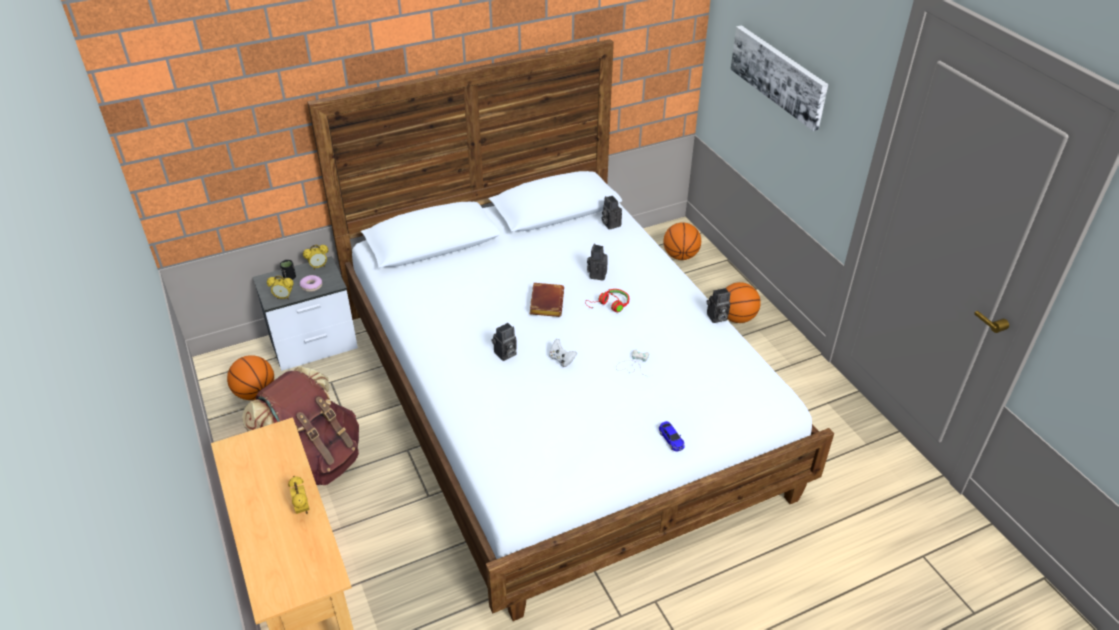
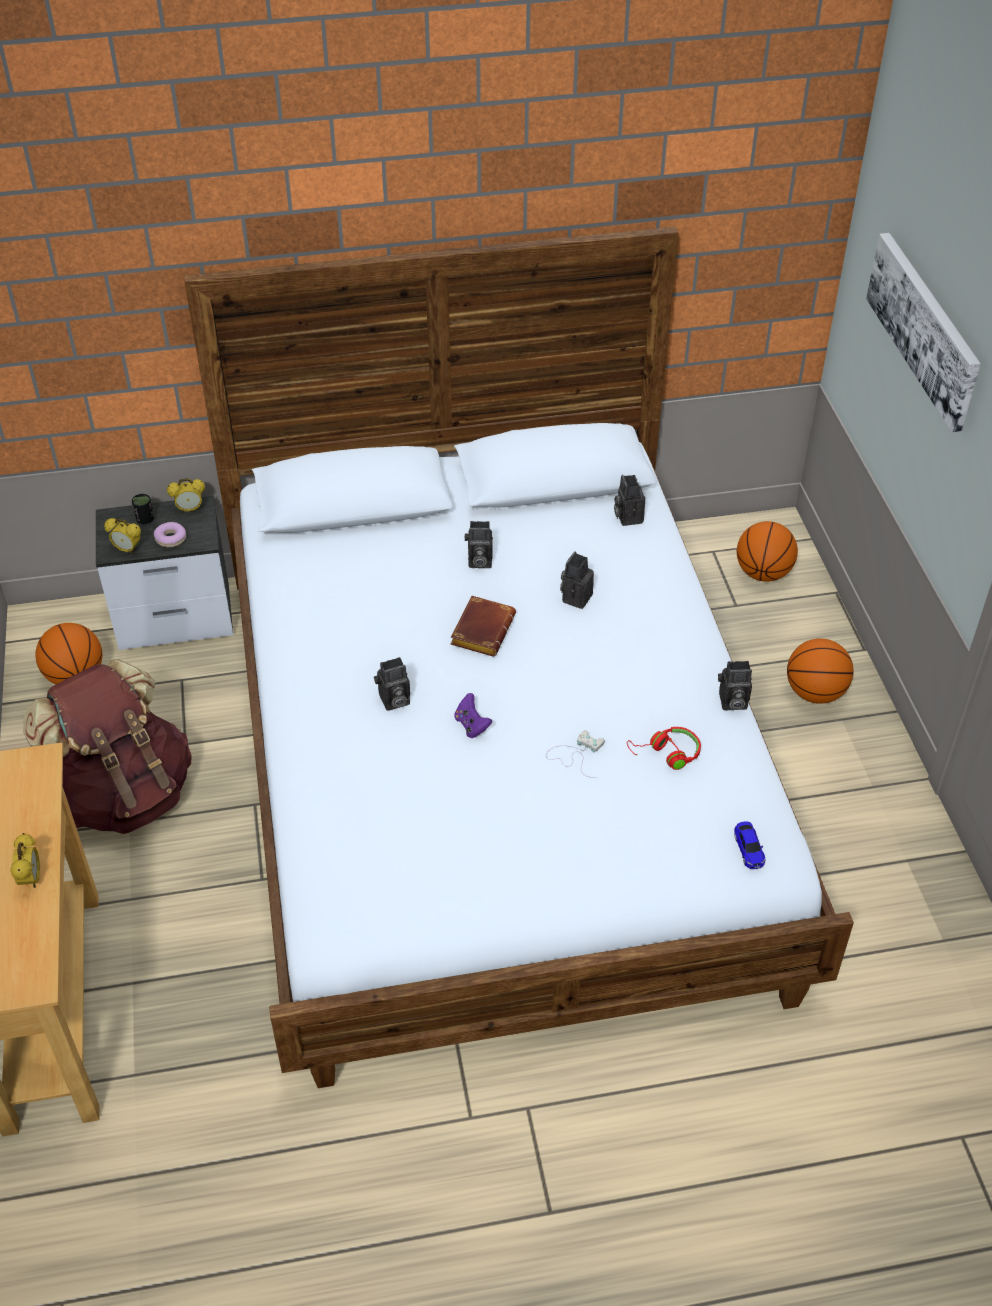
camera: 15 degrees right, 5 degrees up
(527, 264) = (478, 562): none -> camera
(561, 359) = (471, 725): white game controller -> purple game controller
(609, 305) = (575, 651): red headphones -> red headphones (666, 754)
(671, 439) = (585, 883): toy car -> toy car (748, 849)

